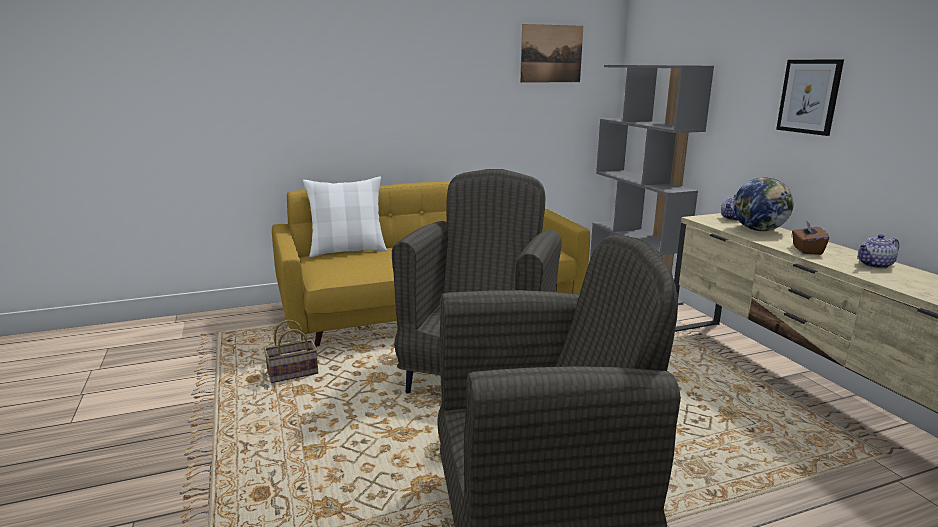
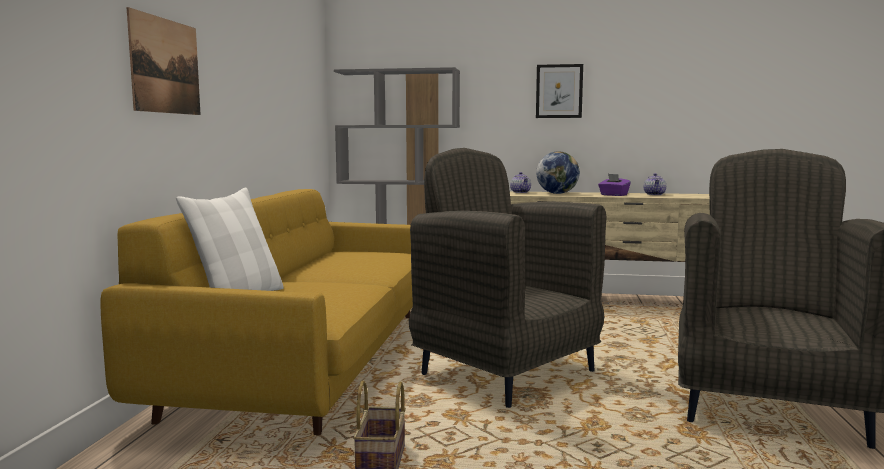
camera: 60 degrees left, 10 degrees down
(551, 54) = (295, 52): picture -> picture (166, 66)
(806, 250) = (613, 195): brown tissue box -> purple tissue box

